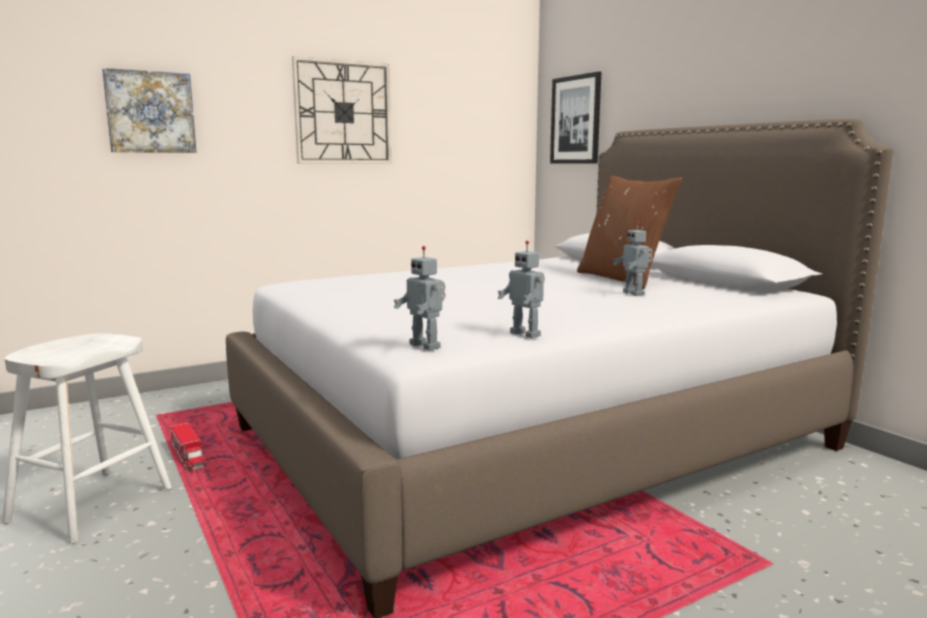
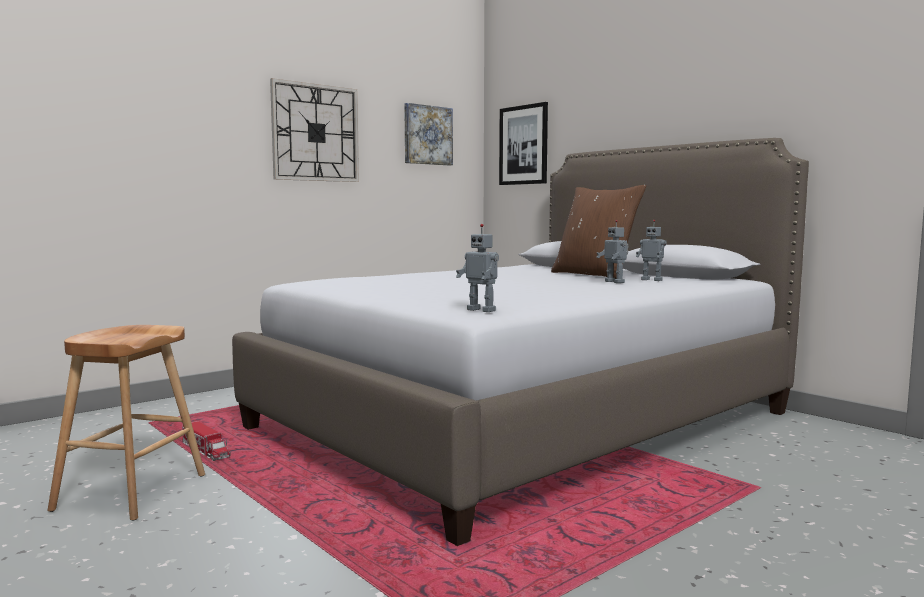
camera: 10 degrees left, 5 degrees down
(91, 505) = (131, 492): white stool -> brown stool
(150, 112) = (138, 126): picture -> picture (427, 135)
(526, 334) = (556, 303): toy robot -> toy robot (652, 280)

